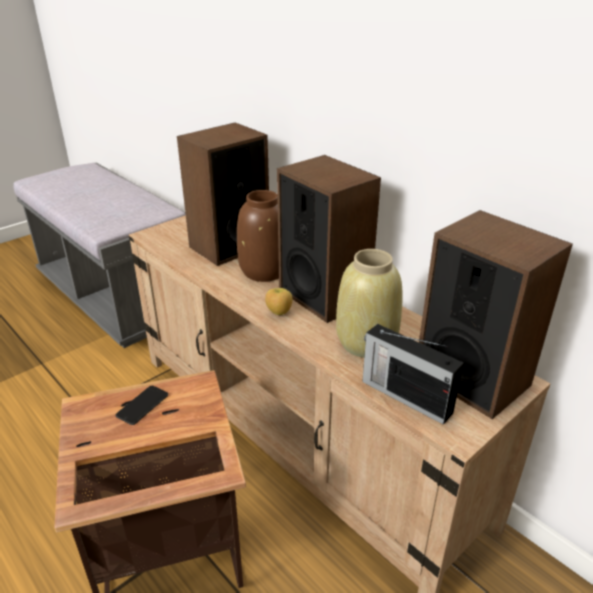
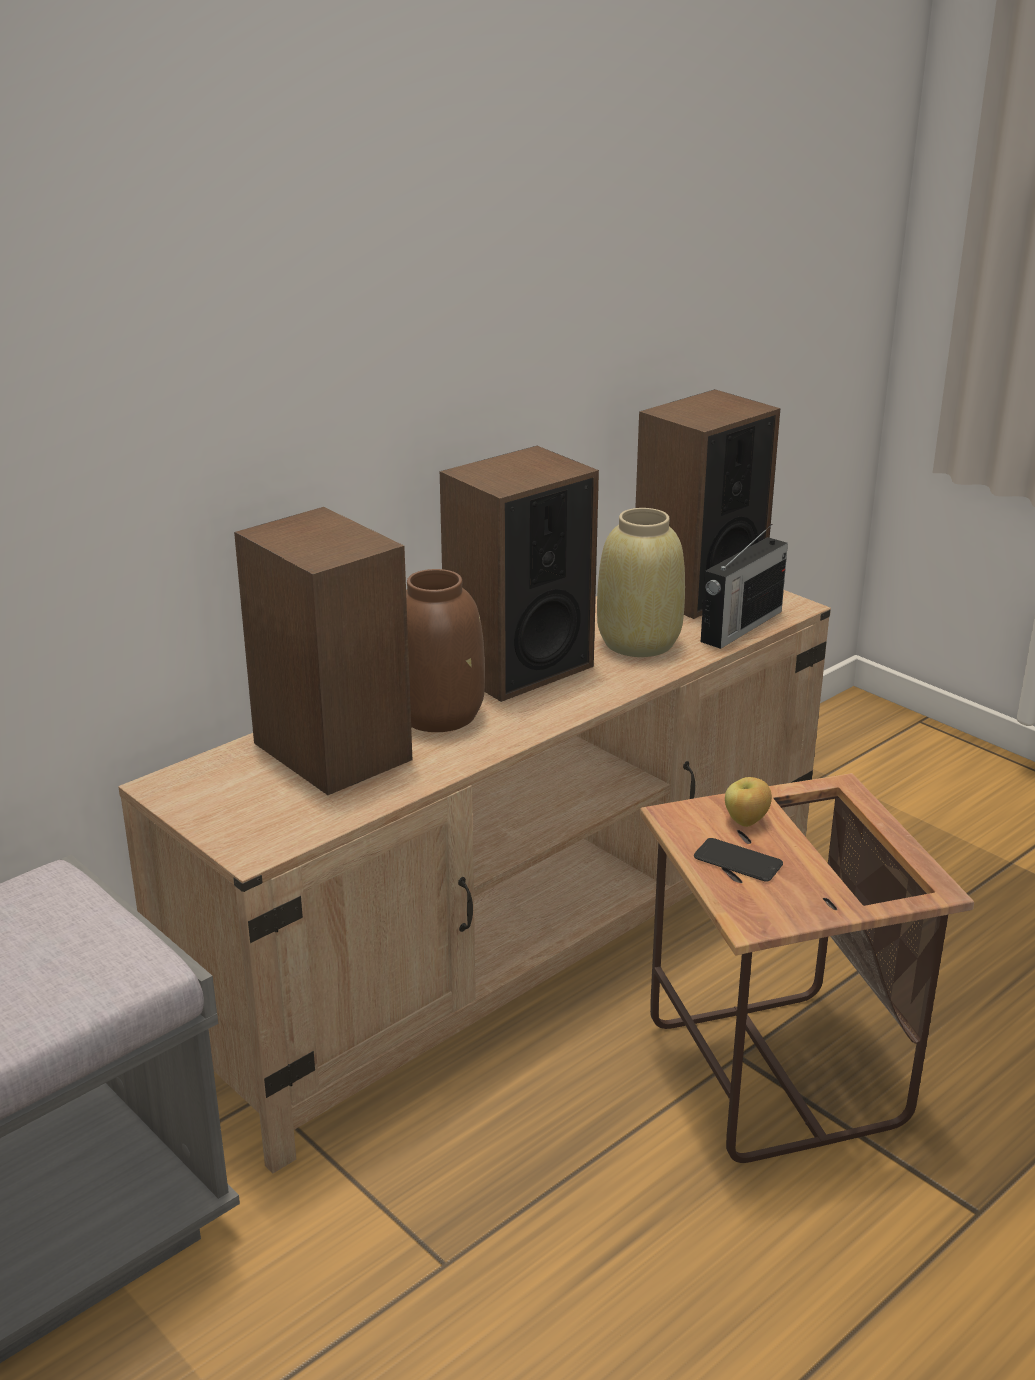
camera: 90 degrees left, 5 degrees down
(279, 312) = (569, 701): apple -> apple (746, 821)

